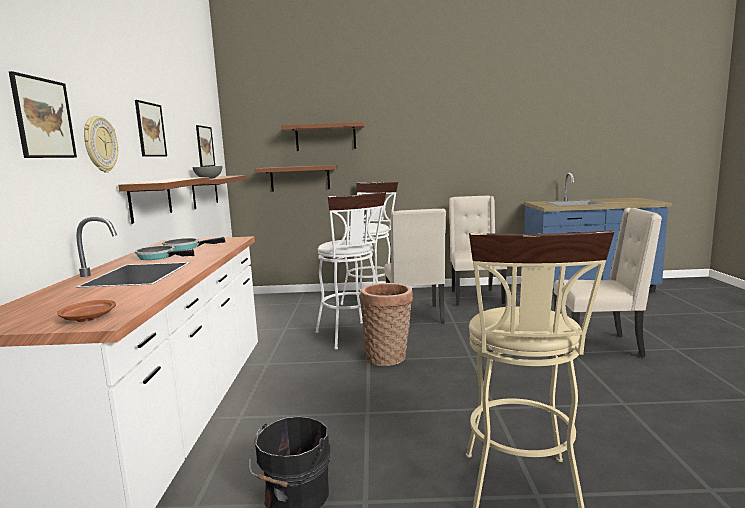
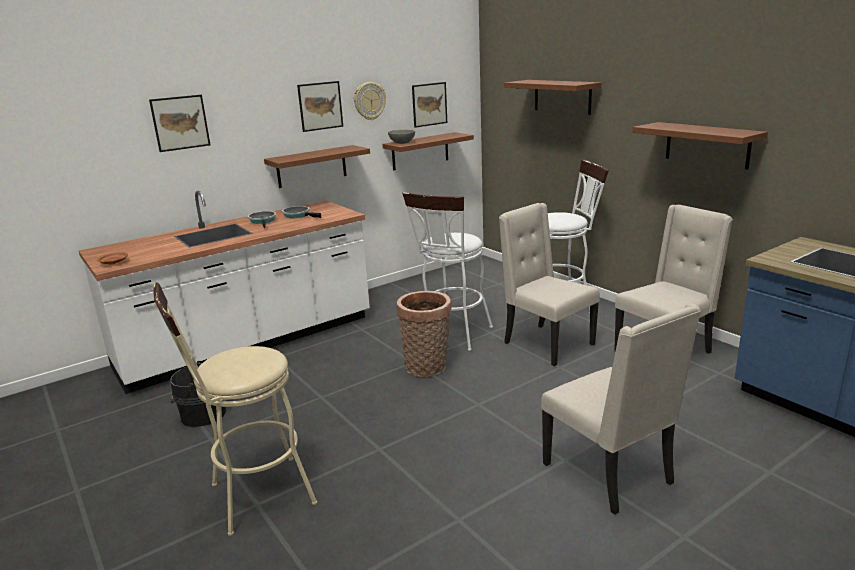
camera: 55 degrees right, 10 degrees up
(99, 144) = (242, 130): wall clock -> wall clock (369, 101)
(300, 178) = (536, 142): brown shelf -> brown shelf (707, 145)
(416, 316) = (546, 344): beige chair -> beige chair turned 90 degrees clockwise

